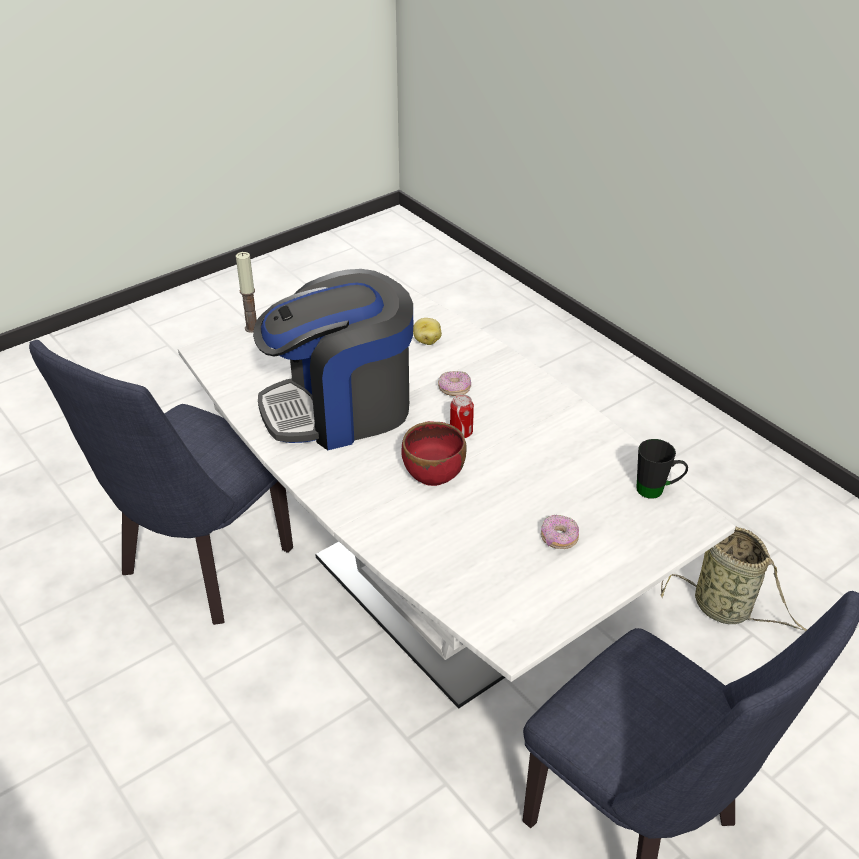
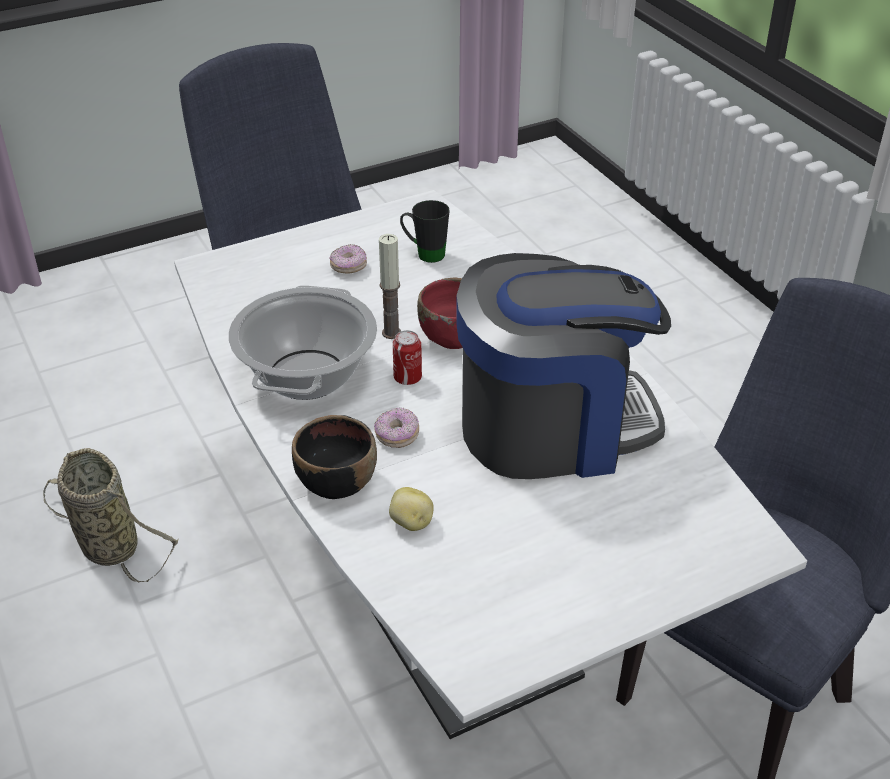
camera: 170 degrees left, 0 degrees up
(252, 328) = (692, 586): candle -> candle (391, 333)
(484, 356) = (336, 483): none -> black bowl
(542, 426) = (306, 375): none -> cooking pot
(657, 490) = (224, 295): black mug -> black mug (424, 253)

